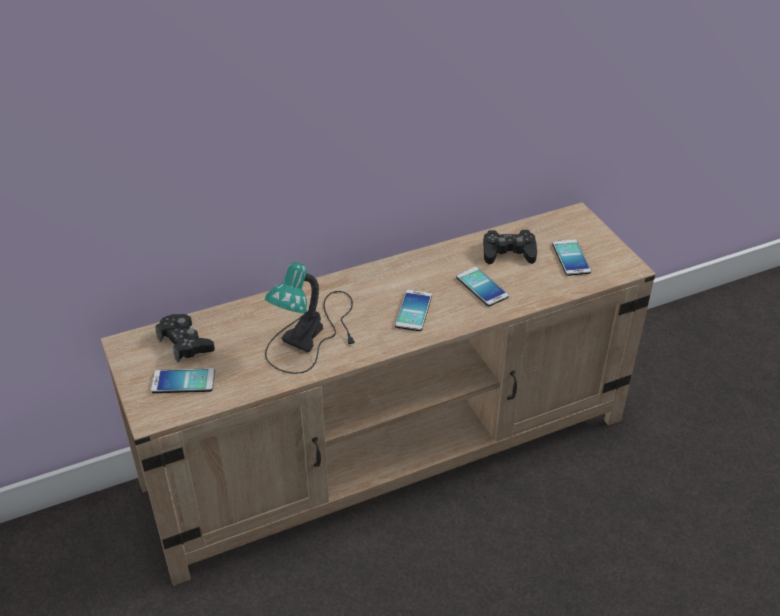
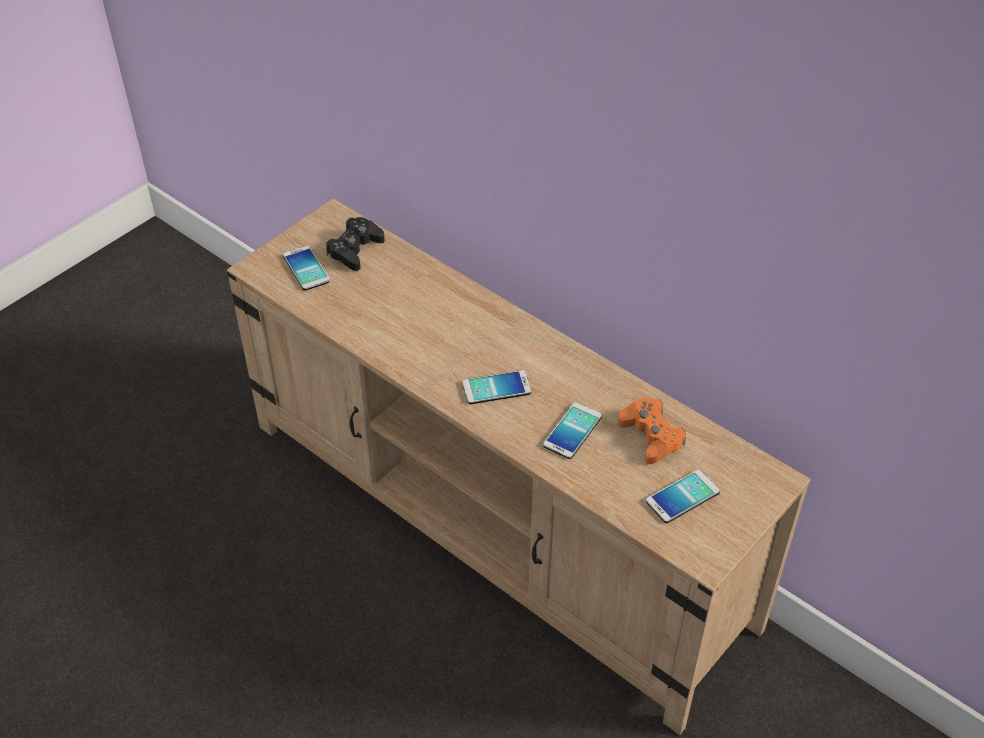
camera: 65 degrees right, 5 degrees up
(314, 334) = (416, 327): table lamp -> none
(508, 252) = (651, 436): black game controller -> orange game controller

